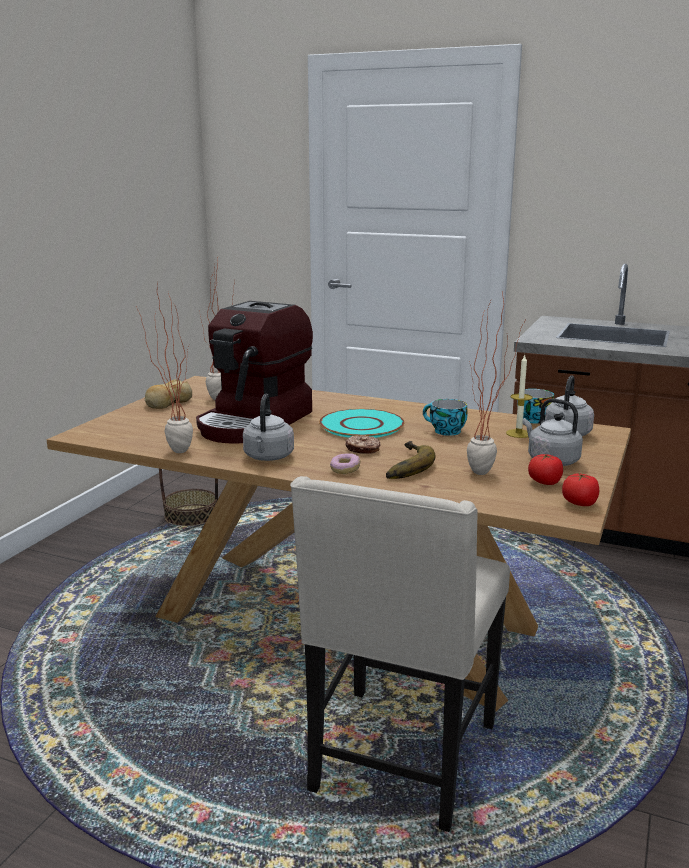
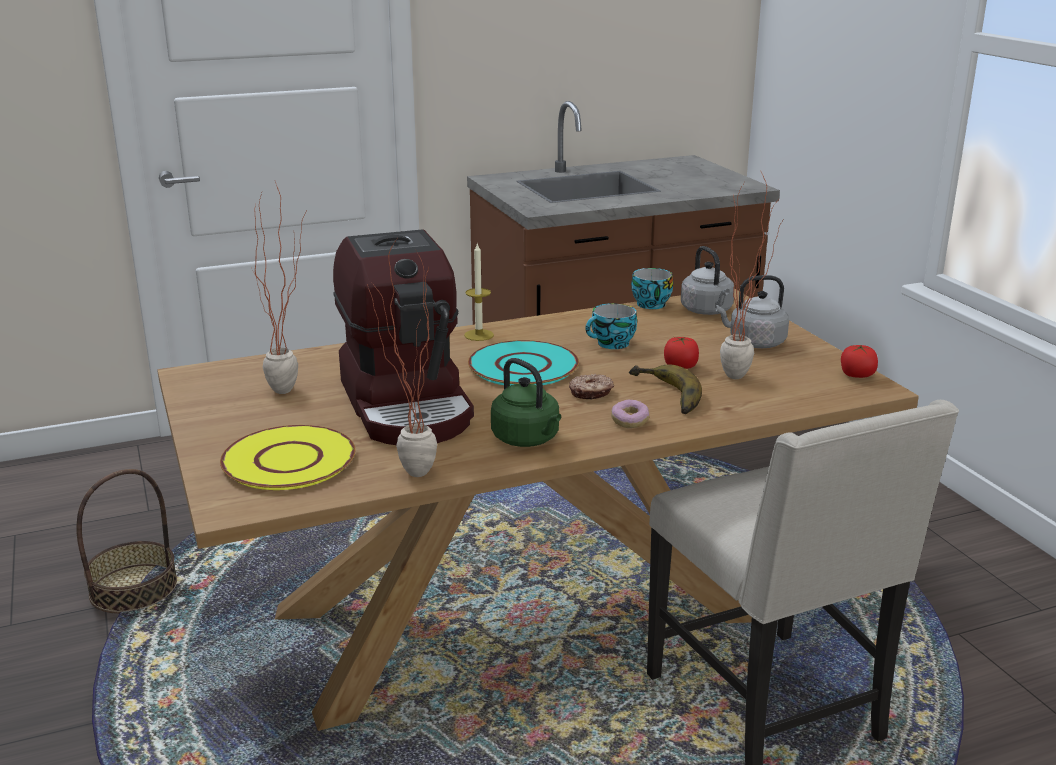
camera: 45 degrees left, 5 degrees up
(147, 426) = (289, 460): none -> yellow plate
(167, 403) = (229, 419): bread -> none
(268, 457) = (528, 439): grey kettle -> green kettle
(518, 433) = (672, 324): candle -> candle (479, 335)
(544, 482) = (795, 366): tomato -> tomato (680, 367)

